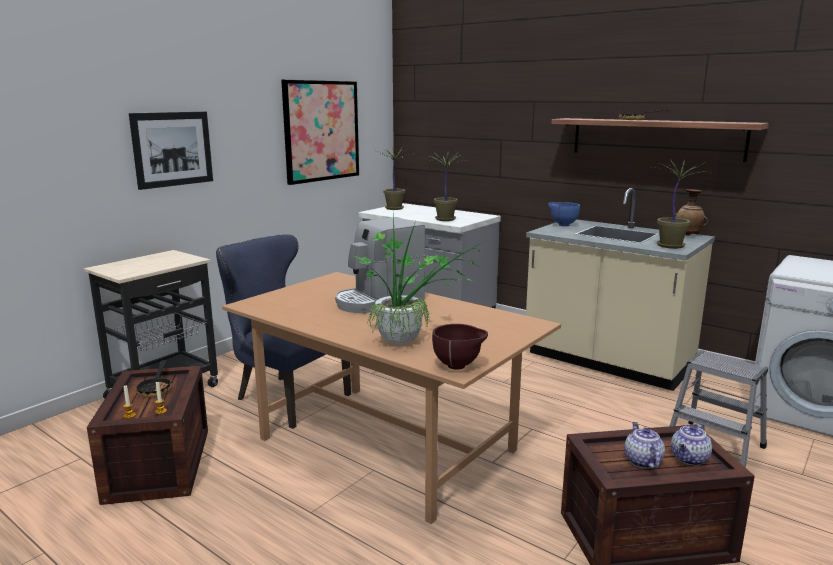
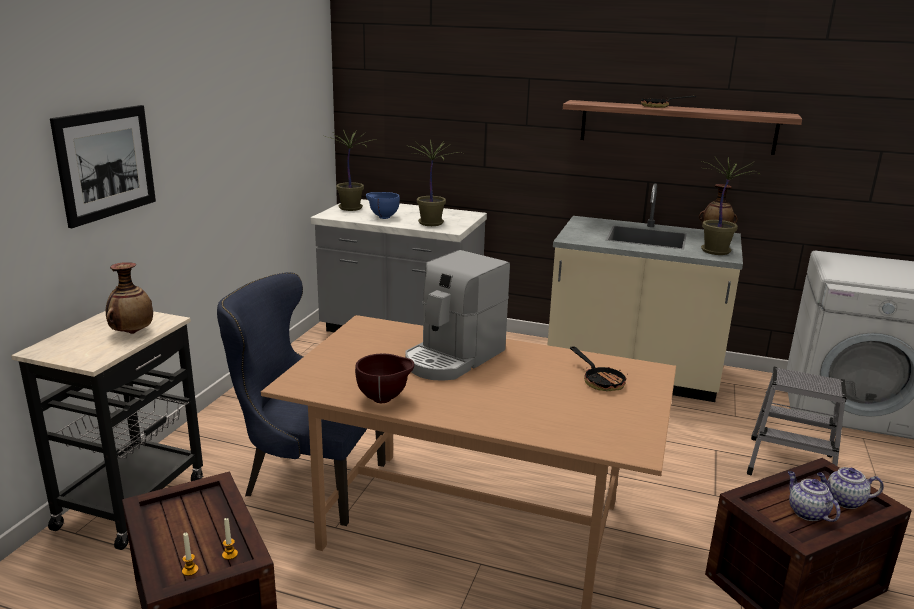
camera: 20 degrees left, 5 degrees up
(156, 389) = (192, 519): frying pan -> frying pan (600, 381)
(165, 263) = (132, 332): none -> vase
(321, 131) = (265, 116): picture -> none
(409, 340) = (544, 414): potted plant -> none
(459, 366) = (634, 446): brown bowl -> brown bowl (385, 399)
(562, 225) = (579, 227): blue bowl -> blue bowl (382, 217)
(689, 459) = (843, 501): teapot -> teapot turned 75 degrees clockwise

